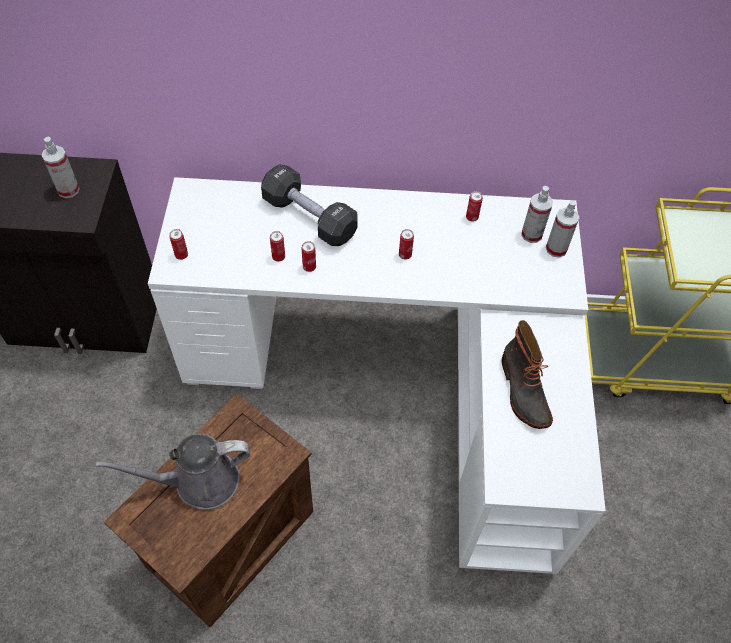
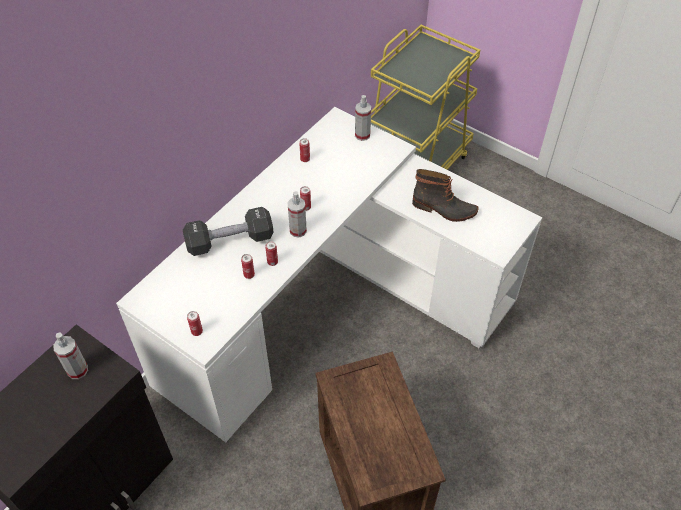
camera: 55 degrees left, 5 degrees down
(199, 481) = (369, 428): grey watering can -> none
(531, 234) = (342, 140): spray bottle -> spray bottle (298, 230)

